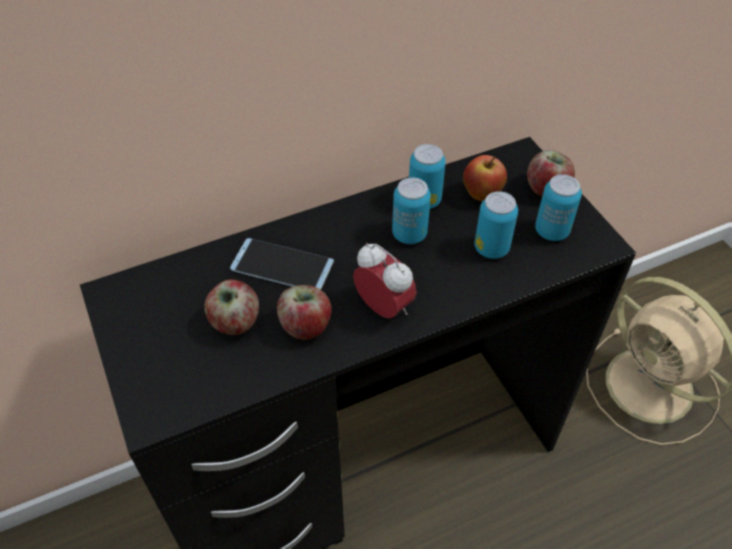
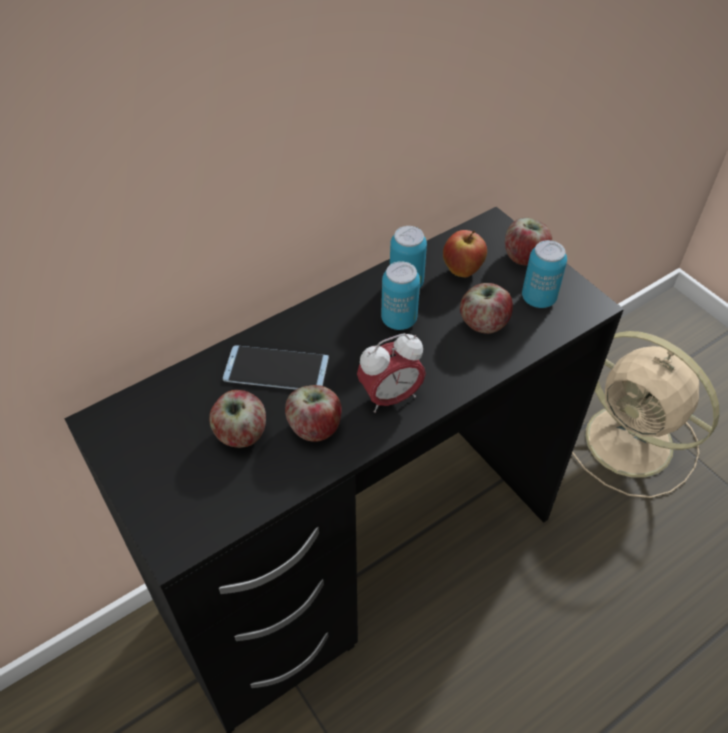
camera: 10 degrees left, 0 degrees up
(384, 307) = (390, 397): alarm clock -> alarm clock turned 120 degrees clockwise
(491, 248) = (483, 323): can -> apple

